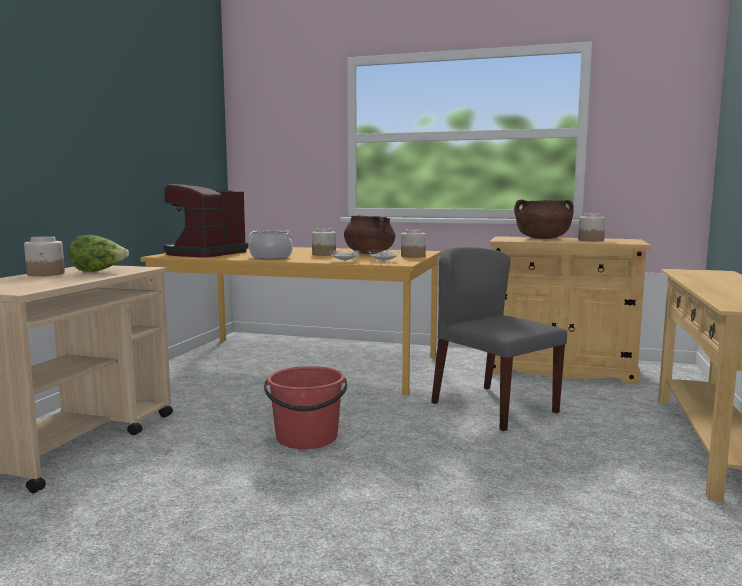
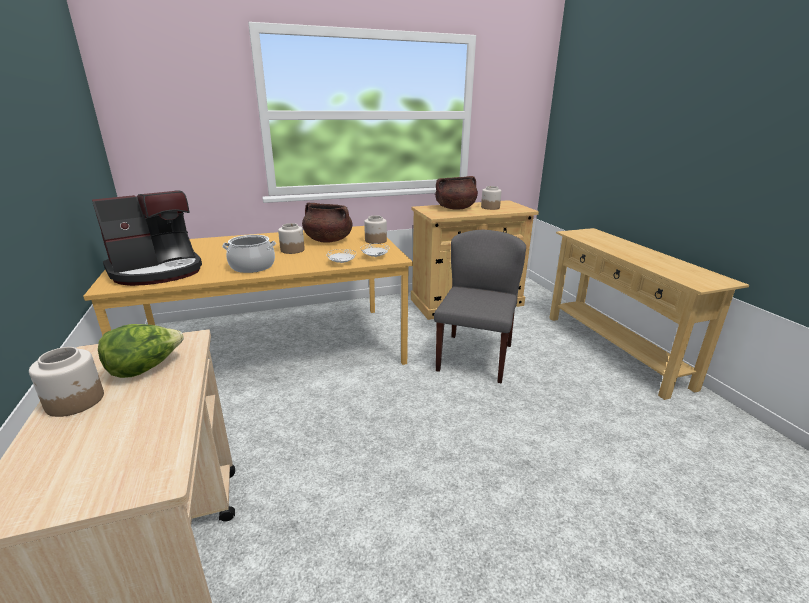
camera: 35 degrees left, 15 degrees up
(204, 253) = (157, 271): coffee machine -> coffee machine turned 120 degrees counterclockwise
(307, 438) = (394, 447): red bucket -> none
(492, 407) = (474, 357): grey chair -> grey chair turned 90 degrees clockwise

